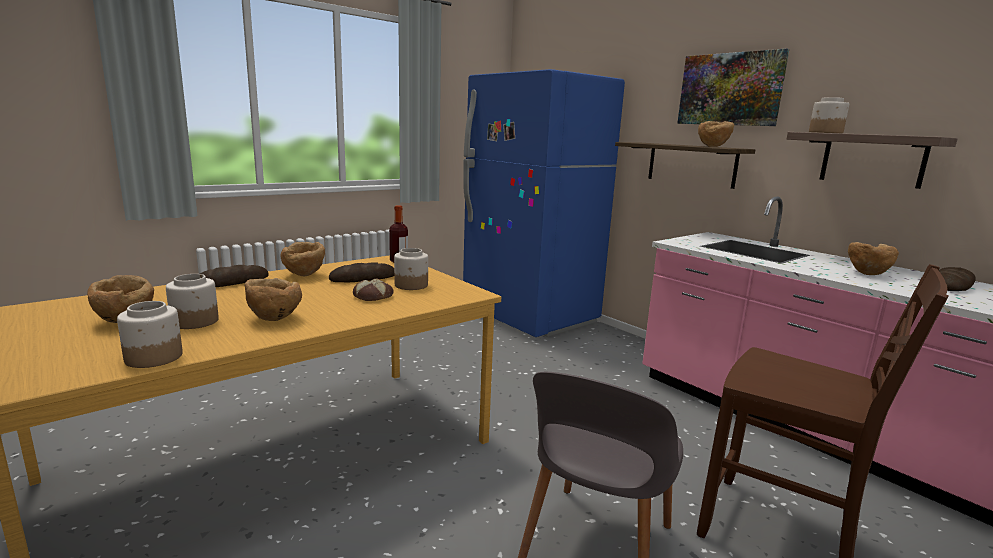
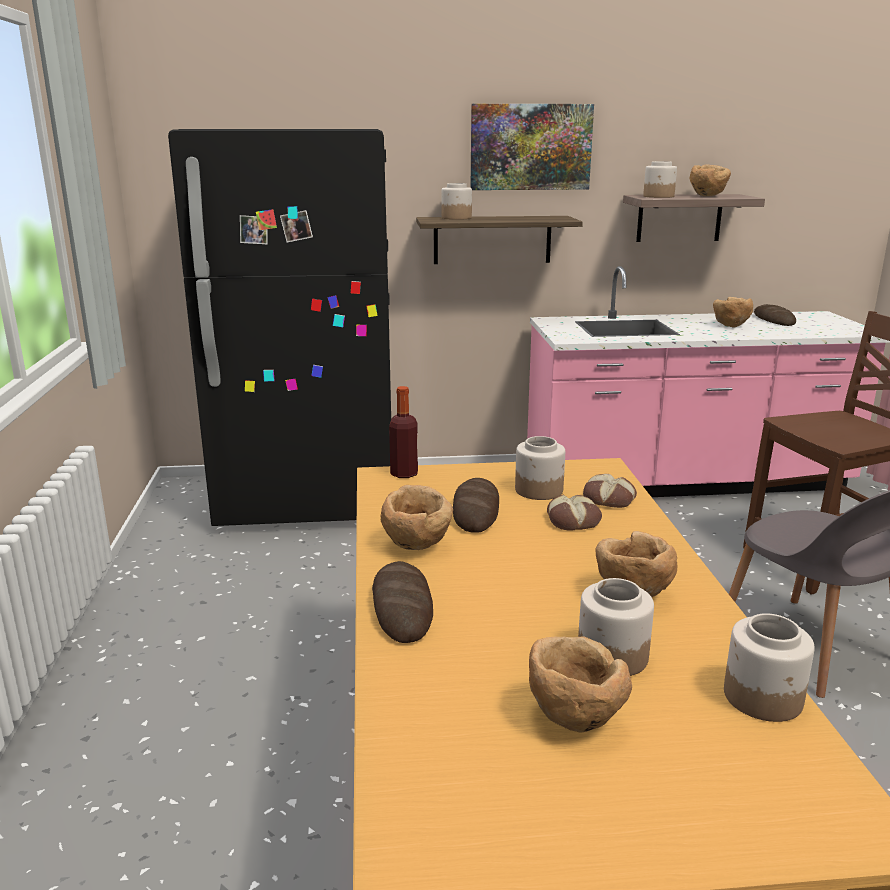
camera: 55 degrees left, 5 degrees up
(418, 300) = (608, 499): none -> bread
(530, 316) = (308, 500): blue fridge -> black fridge
(658, 143) = (456, 218): none -> jar
(713, 147) = (540, 218): brown bowl -> brown bowl (708, 196)

